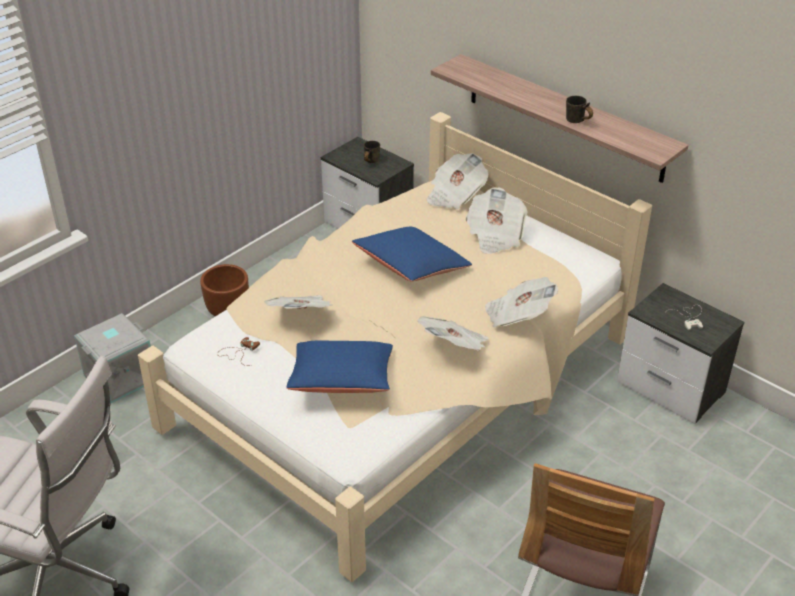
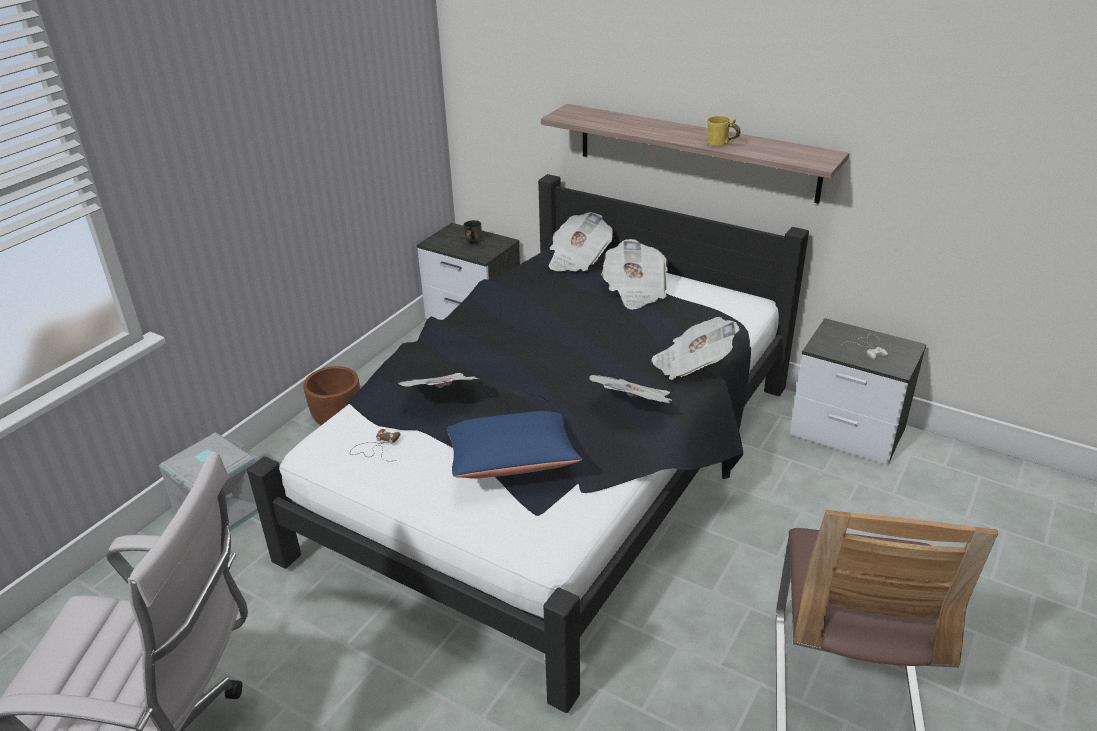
camera: 10 degrees left, 5 degrees down
(399, 384) = (554, 471): beige bed -> black bed
(411, 267) = (554, 333): blue pillow -> none
(576, 122) = (720, 145): grey mug -> yellow mug

